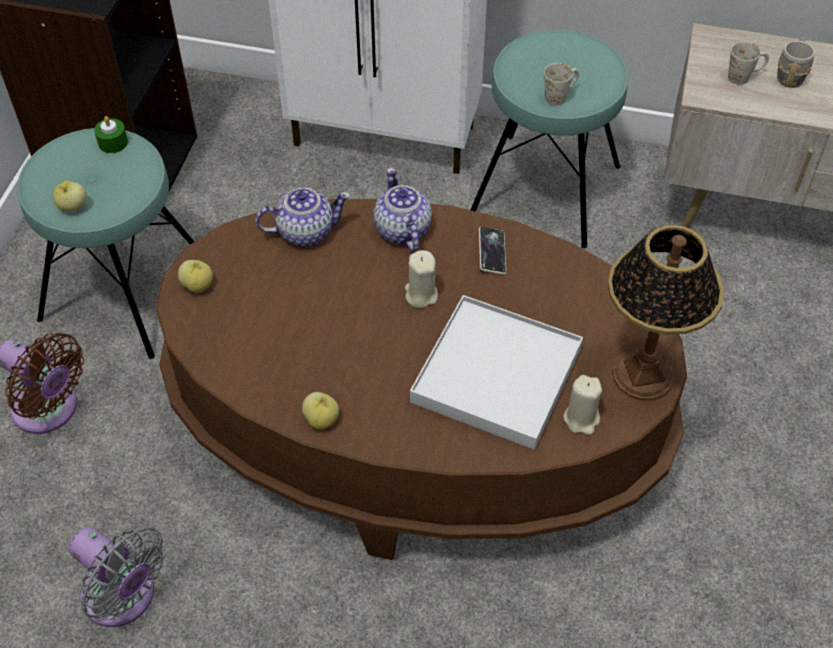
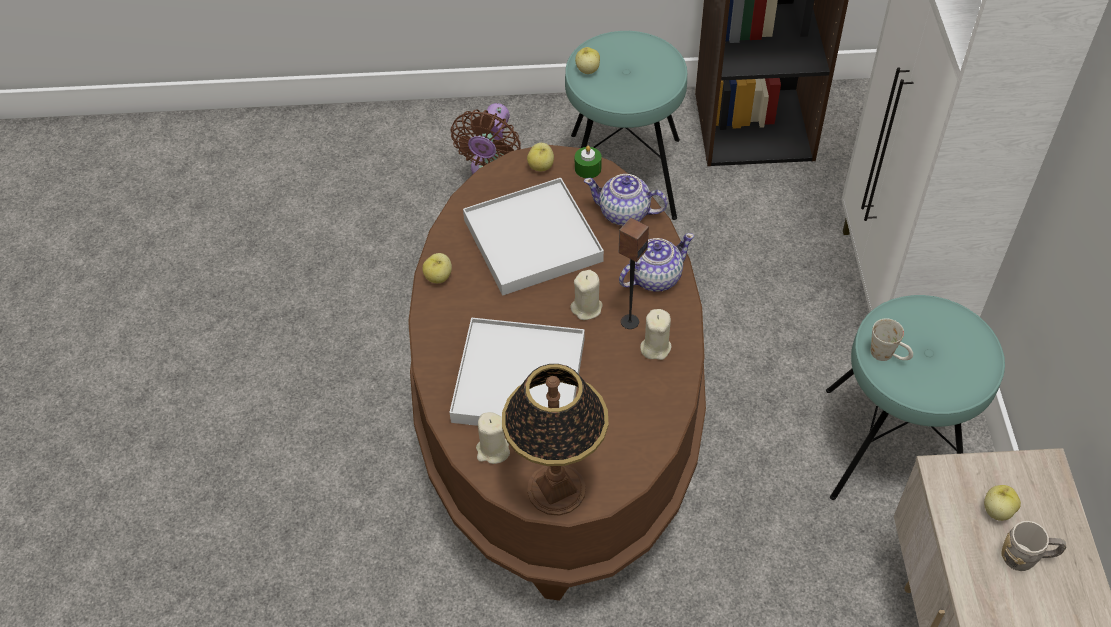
camera: 75 degrees right, 0 degrees up
(113, 143) = (665, 68): green candle -> green candle (588, 168)
(124, 598) = (354, 269): grey fan -> none
(304, 231) = (625, 213): teapot -> teapot turned 135 degrees clockwise
(305, 319) = (532, 240): none -> white tray
(452, 264) = (629, 321): none -> speaker
(492, 253) = (655, 347): phone -> beige candle
(744, 76) = (997, 510): white mug -> apple

